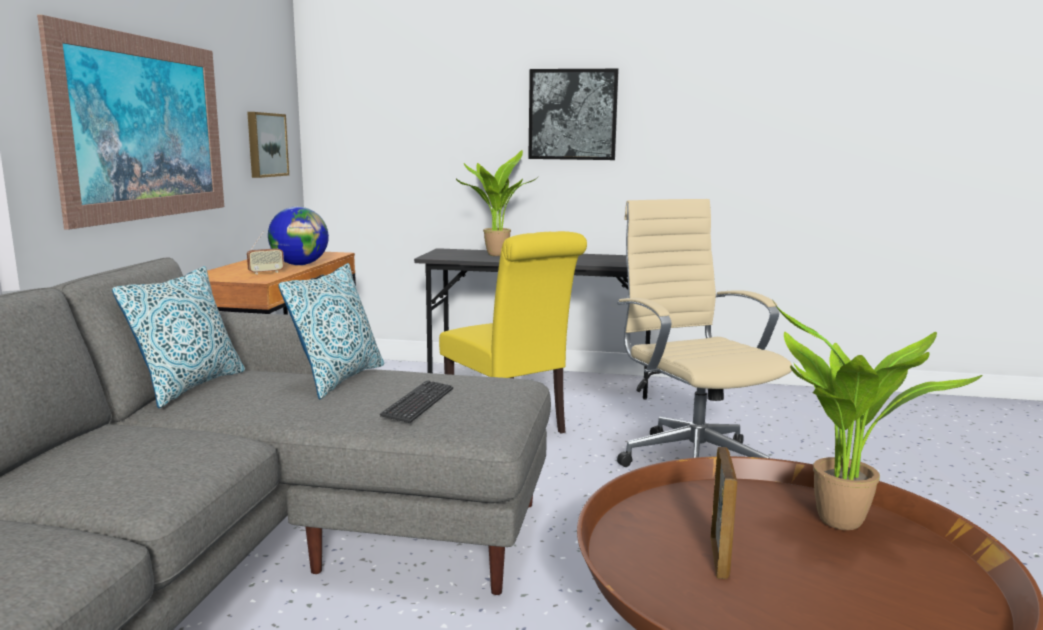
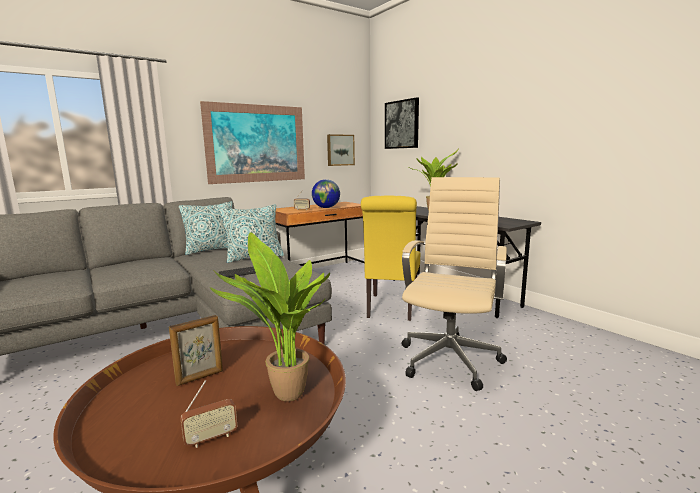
camera: 45 degrees right, 0 degrees up
(573, 115) = (489, 123): picture -> picture (402, 124)
(903, 593) = (211, 438): none -> radio

